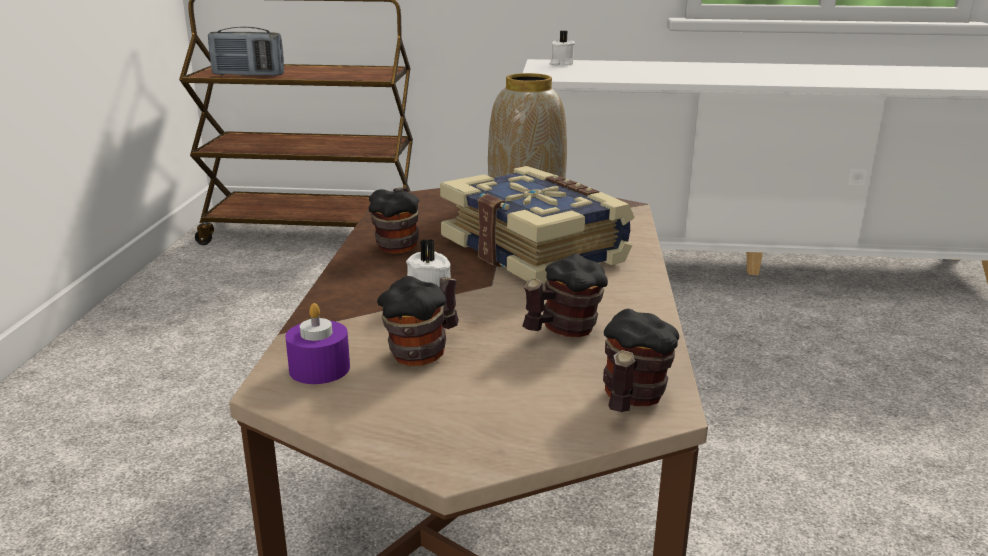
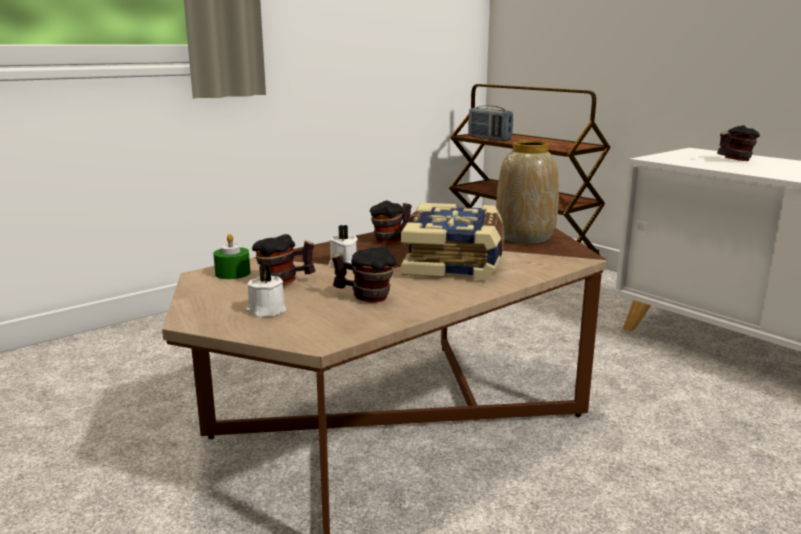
camera: 45 degrees right, 5 degrees down
(319, 368) = (232, 273): purple candle -> green candle
(561, 64) = (704, 153): white candle -> white candle (265, 311)
(630, 401) = (314, 332): mug -> mug (734, 160)

